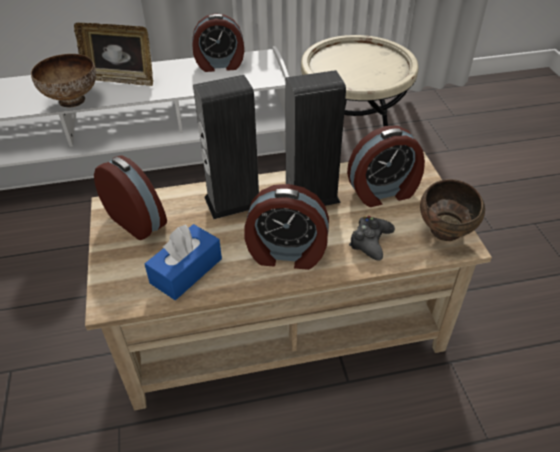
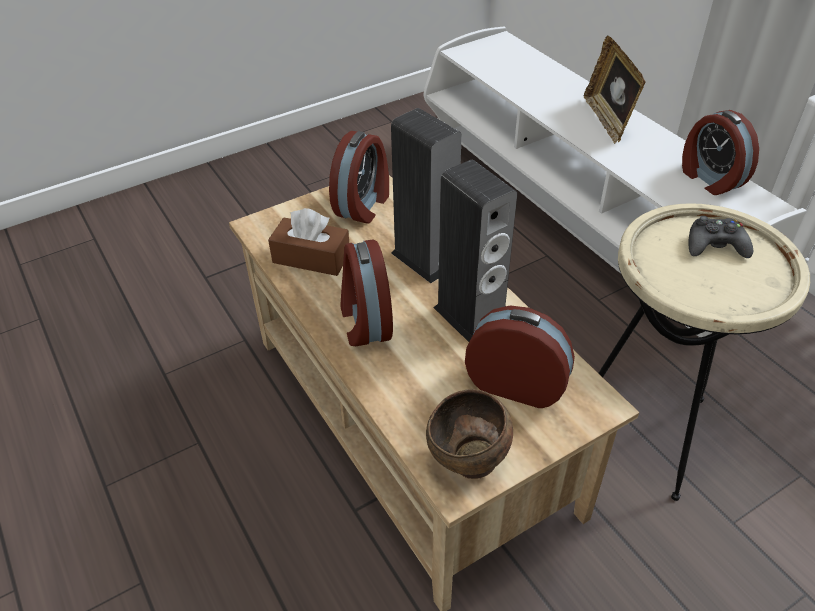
camera: 70 degrees right, 0 degrees up
(72, 101) = (541, 106): bowl -> none
(186, 271) = (311, 258): blue tissue box -> brown tissue box
(370, 242) = (417, 388): black game controller -> black game controller (715, 246)
(383, 192) = (516, 383): alarm clock -> alarm clock turned 150 degrees clockwise

